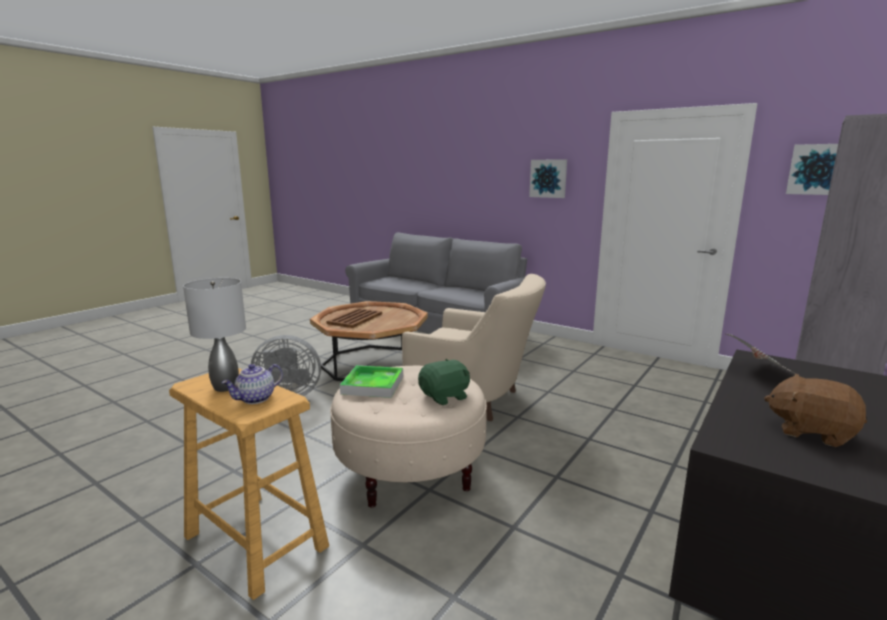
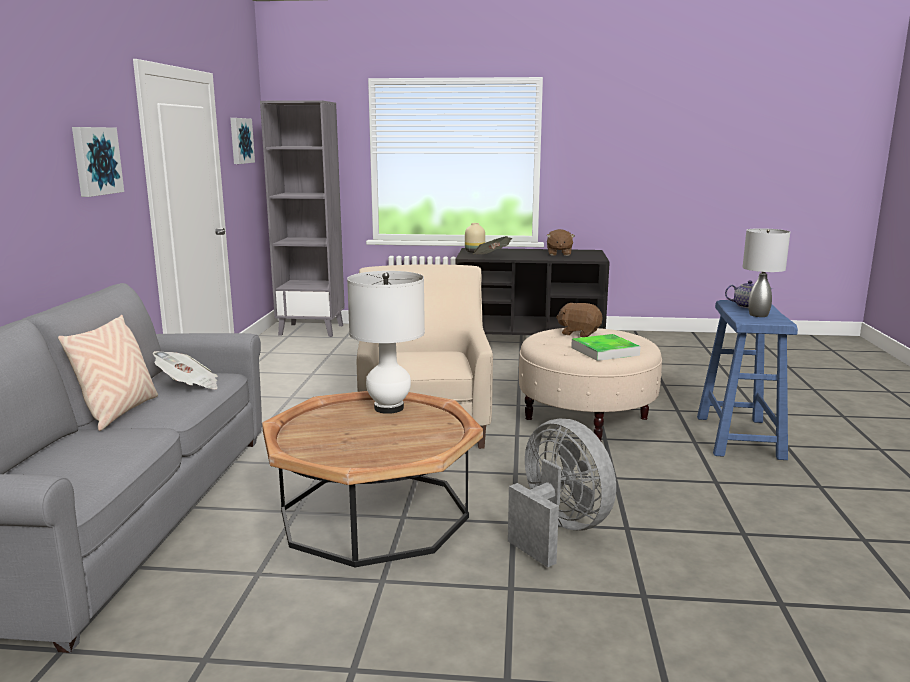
camera: 120 degrees left, 0 degrees up
(256, 542) = (739, 437): beige stool -> blue stool
(355, 318) = (382, 441): brown tray -> none
(394, 325) = (389, 408): none -> white table lamp
(445, 397) = (579, 333): green plush toy -> brown plush toy
(448, 287) = (119, 412): none -> beige pillow
(470, 295) = (189, 386): none -> newspaper
(821, 372) = (474, 252): none -> beige vase

